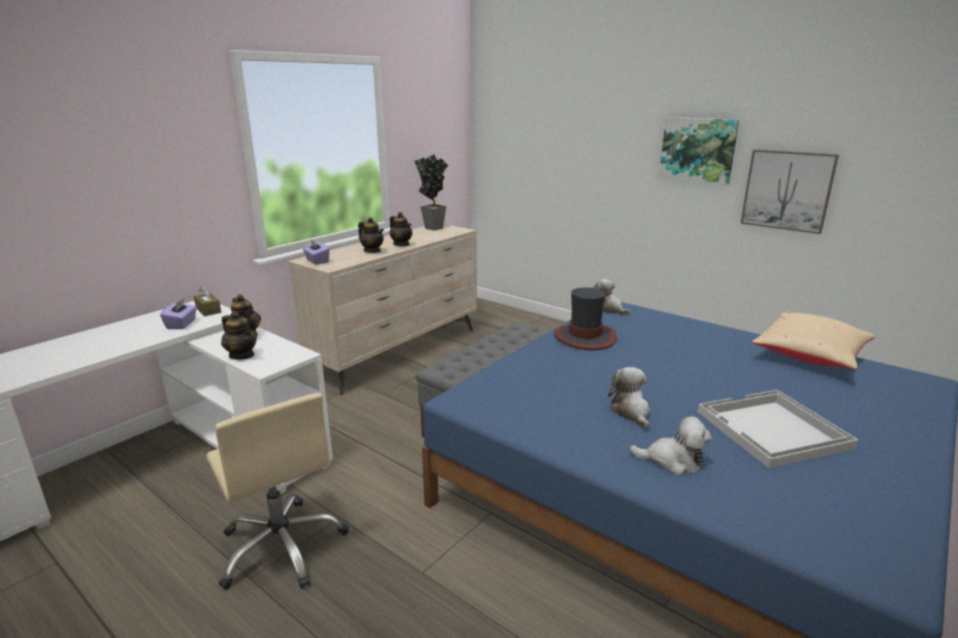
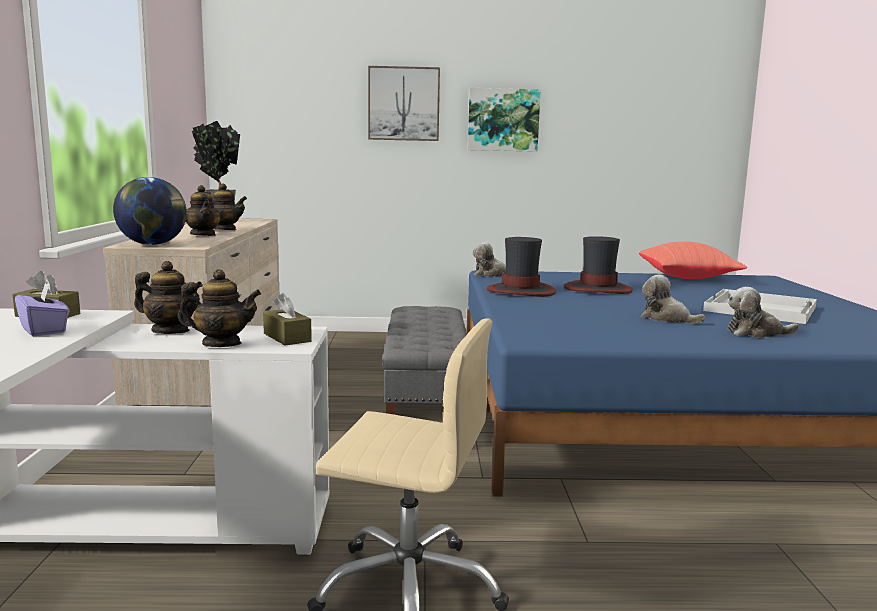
camera: 40 degrees left, 10 degrees down
(279, 359) = (287, 337): none -> brown tissue box
(317, 261) = (153, 244): purple tissue box -> globe
(372, 251) = (203, 235): teapot -> teapot turned 60 degrees clockwise
(662, 351) = (597, 289): none -> hat
(672, 461) = (756, 333): plush toy -> plush toy turned 150 degrees counterclockwise
(787, 190) = (588, 153): picture -> picture (403, 104)
(810, 357) = (688, 278): beige pillow -> red pillow

